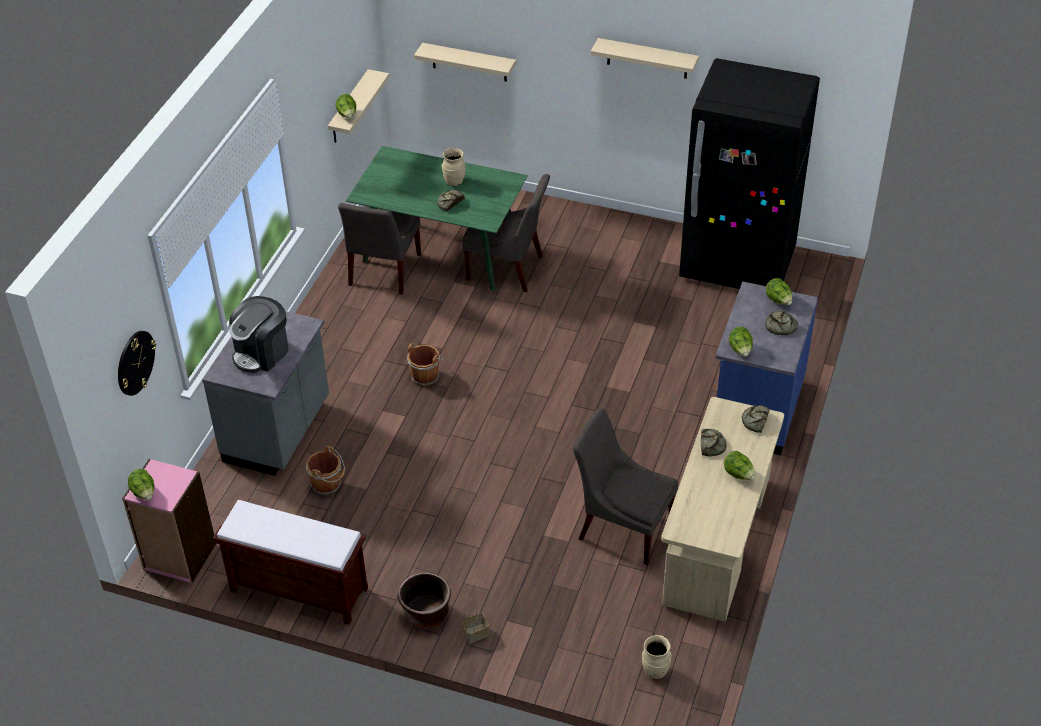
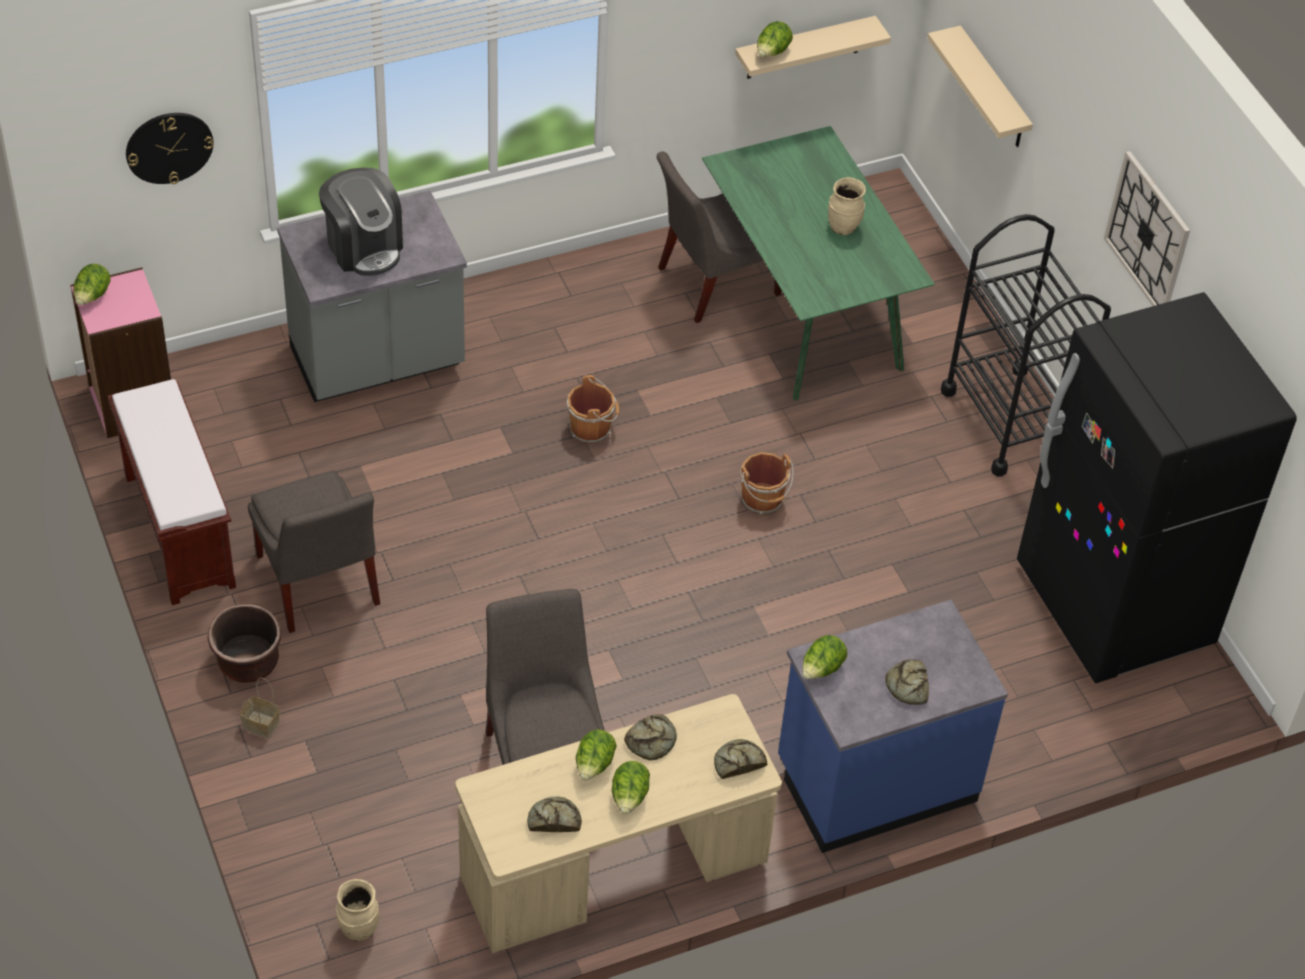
camera: 45 degrees right, 5 degrees up
(262, 352) = (364, 247): coffee machine -> coffee machine turned 120 degrees counterclockwise
(327, 484) = (345, 454): brown bucket -> brown bucket (763, 501)
(449, 202) = (802, 246): bread -> bread (554, 819)
(508, 269) = (846, 389): grey chair -> grey chair (318, 584)
(591, 227) = (1009, 420): none -> black cart
(647, 58) = (1148, 233): beige shelf -> wall clock
(778, 300) = (955, 656): lettuce -> lettuce (594, 765)

